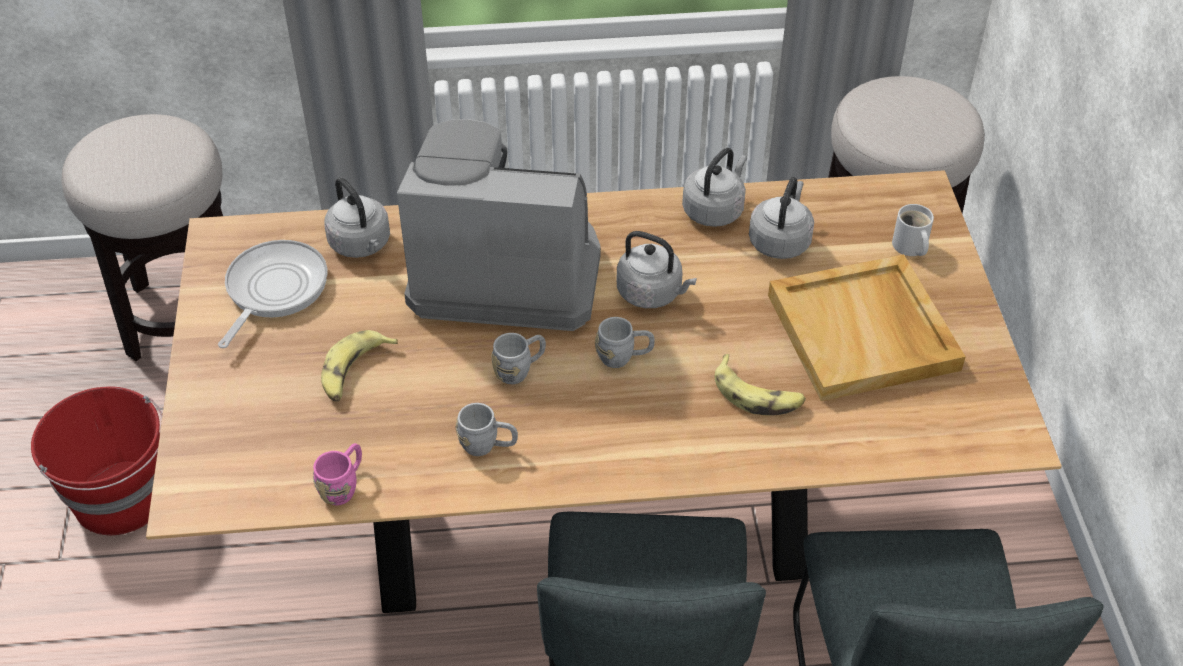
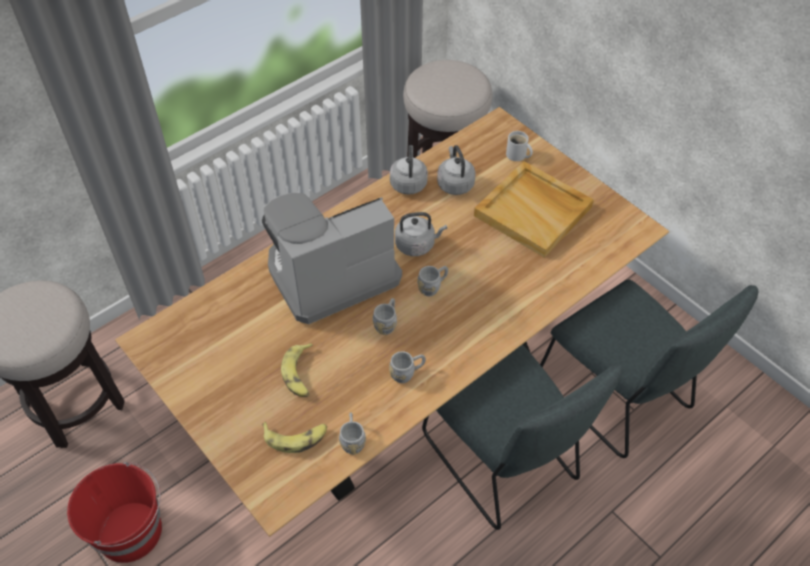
camera: 35 degrees left, 5 degrees up
(273, 290) = (209, 354): frying pan -> none
(344, 486) = (352, 440): pink mug -> grey mug
(361, 245) = (236, 300): grey kettle -> none
(757, 394) = (513, 270): banana -> banana (296, 437)

